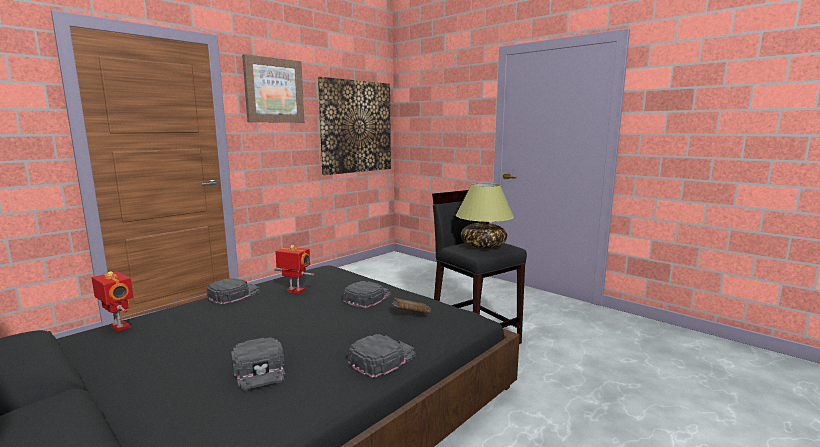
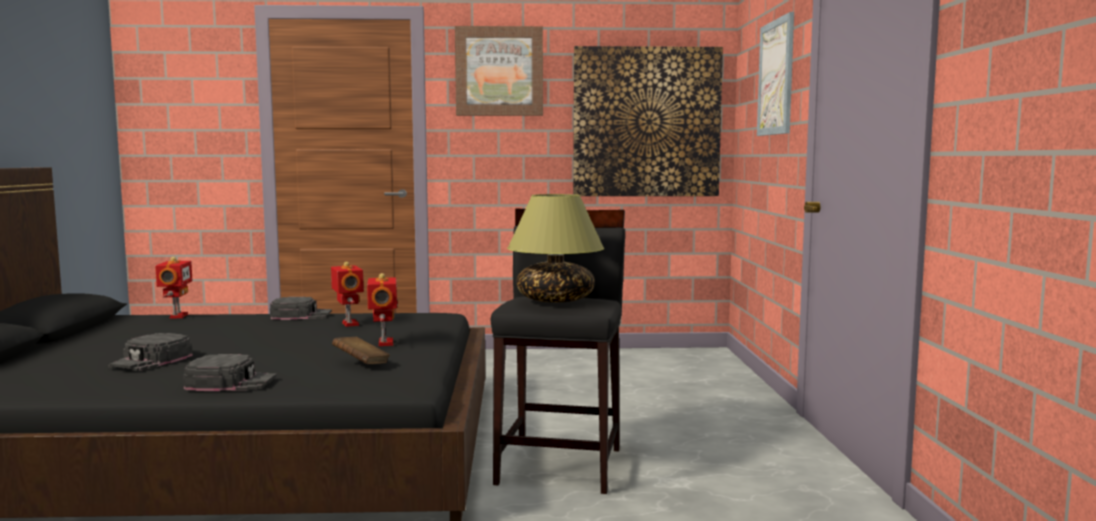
camera: 45 degrees right, 5 degrees down
(367, 297) = (384, 343): black cap -> toy robot
(452, 106) = (776, 77): none -> picture

